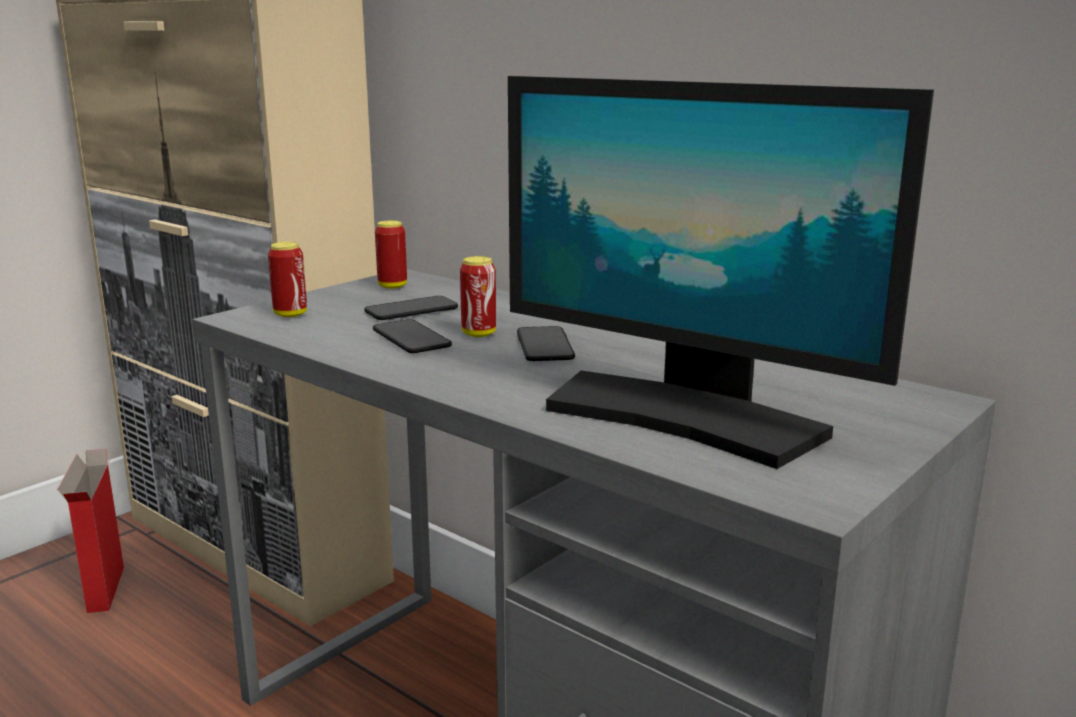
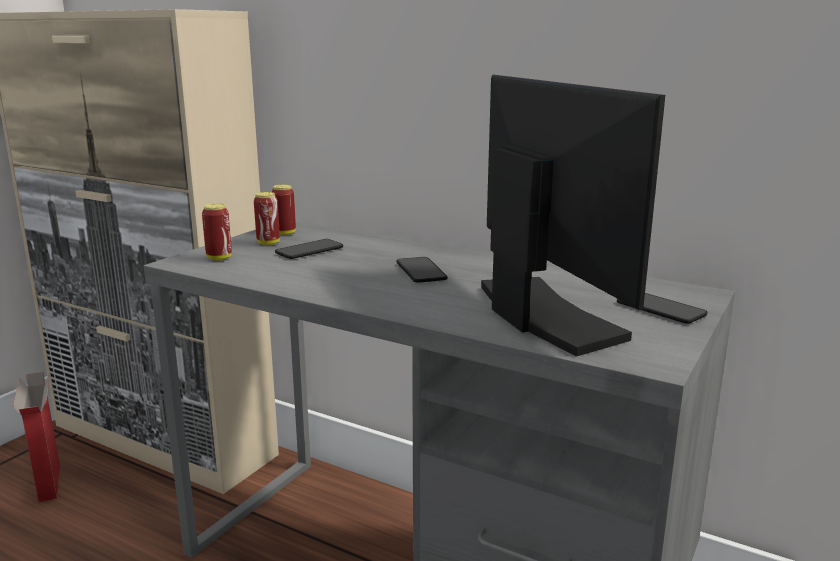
camera: 10 degrees left, 0 degrees up
(411, 338) = (321, 271): phone -> phone (660, 309)
(479, 334) = (369, 265): can -> can (268, 243)
(683, 417) = (542, 315): monitor -> monitor turned 135 degrees counterclockwise

